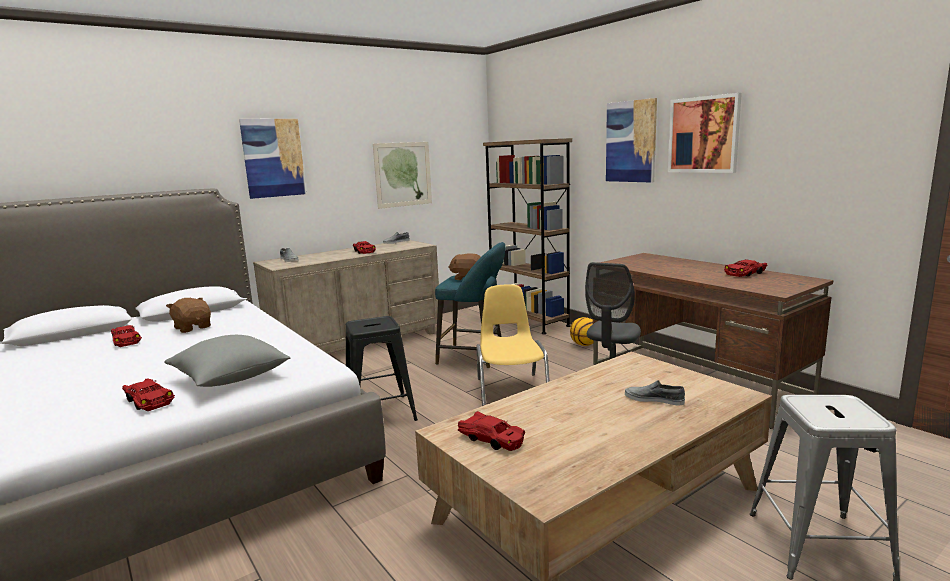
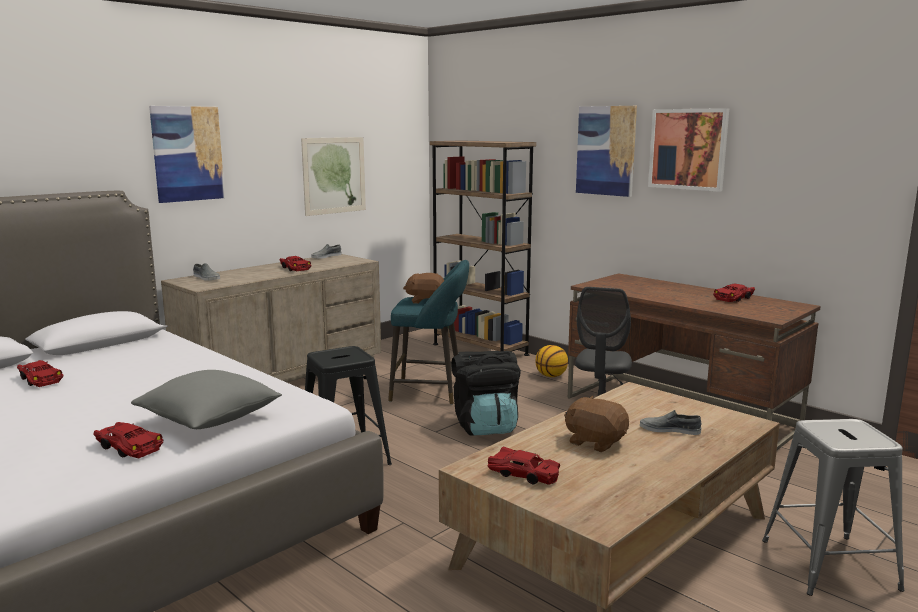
camera: 10 degrees left, 0 degrees up
(193, 327) = (116, 362): brown plush toy -> brown plush toy (595, 442)
(511, 388) = (485, 426): yellow chair -> black backpack

